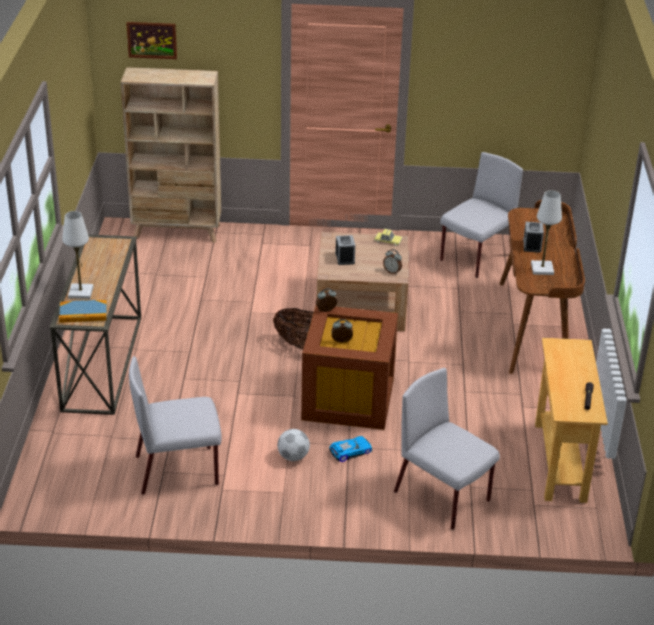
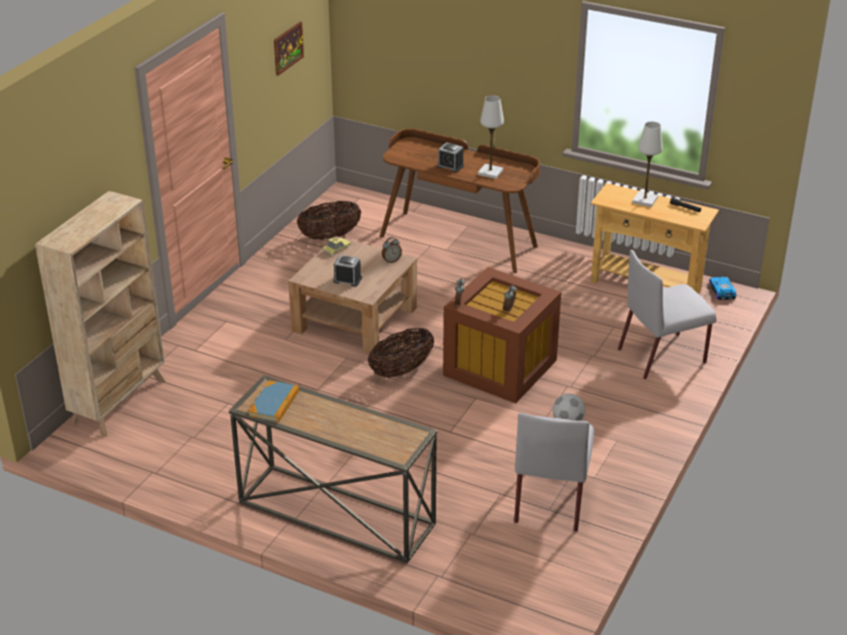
camera: 65 degrees left, 0 degrees up
(81, 292) = (352, 435): white table lamp -> white table lamp (644, 200)
(83, 313) = (396, 441): book -> book (274, 403)
(152, 40) = (44, 195): picture -> picture (288, 48)
(350, 451) = (576, 387): toy car -> toy car (721, 291)
(476, 258) = (330, 236): grey chair -> basket

